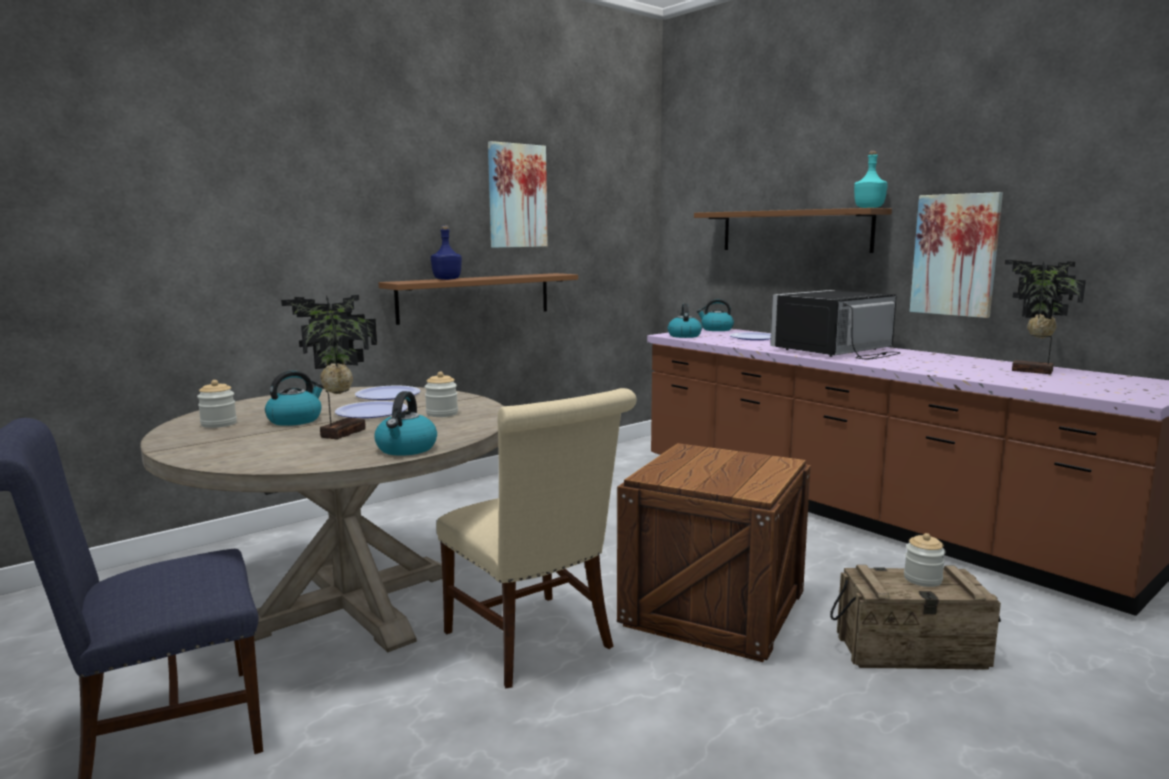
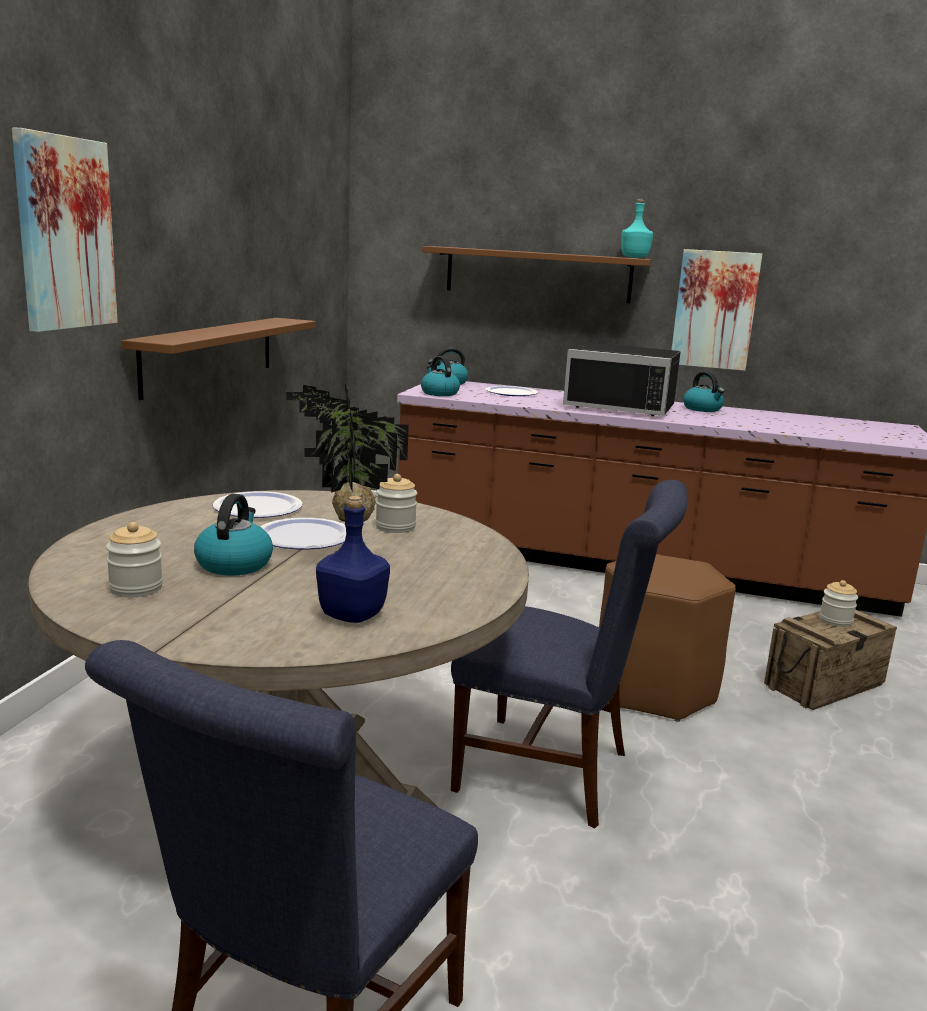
camera: 35 degrees left, 5 degrees up
(406, 449) = (480, 582): kettle -> kettle (703, 409)
(447, 279) = (199, 333): blue bottle -> blue bottle (353, 615)
(517, 196) = (244, 215): picture -> picture (64, 233)
(534, 643) = (554, 772): beige chair -> blue chair
(713, 611) = (654, 691): crate -> brown stool
(837, 351) = (621, 406): black microwave -> black microwave turned 90 degrees counterclockwise
(1032, 372) = (805, 421): potted plant -> none

